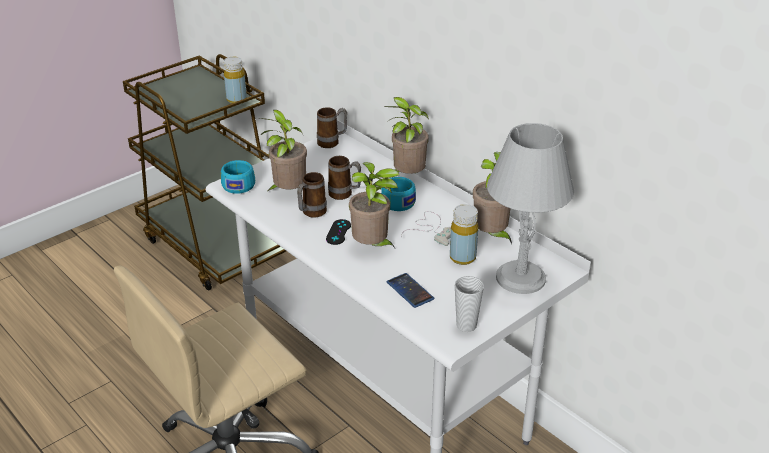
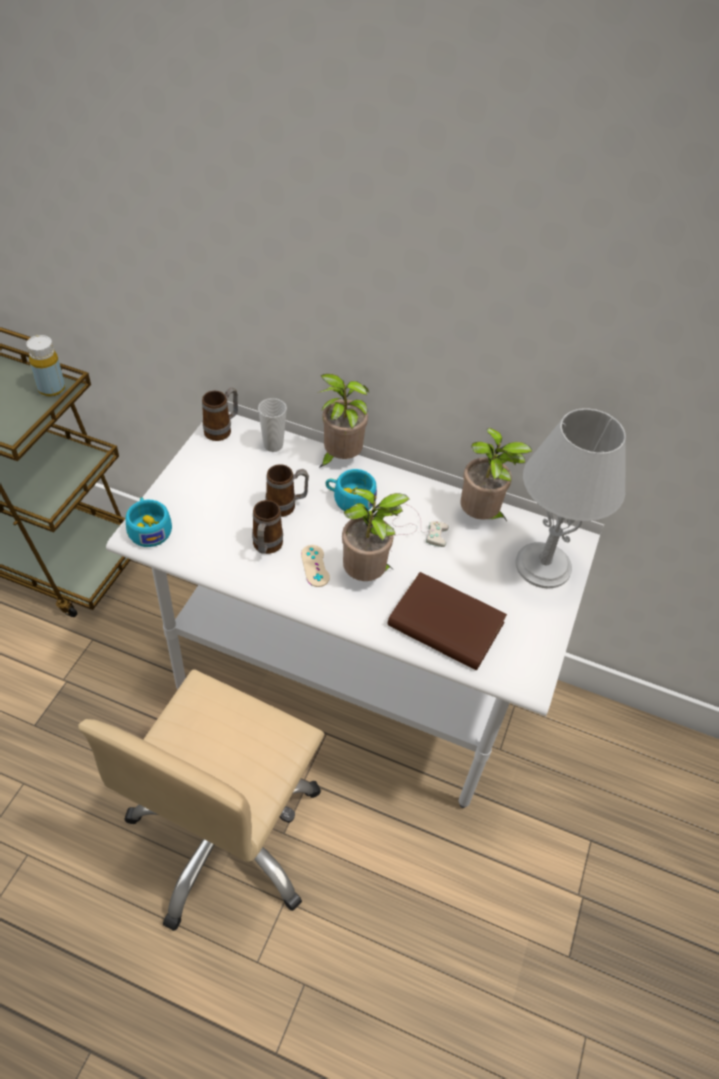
camera: 30 degrees left, 15 degrees up
(288, 192) = (217, 523): potted plant -> none
(338, 232) = (315, 566): black game controller -> beige game controller
(410, 291) = (445, 625): phone -> brown book
(462, 257) = (470, 557): yellow bottle -> none
(466, 325) = (531, 652): cup -> cup (273, 445)

